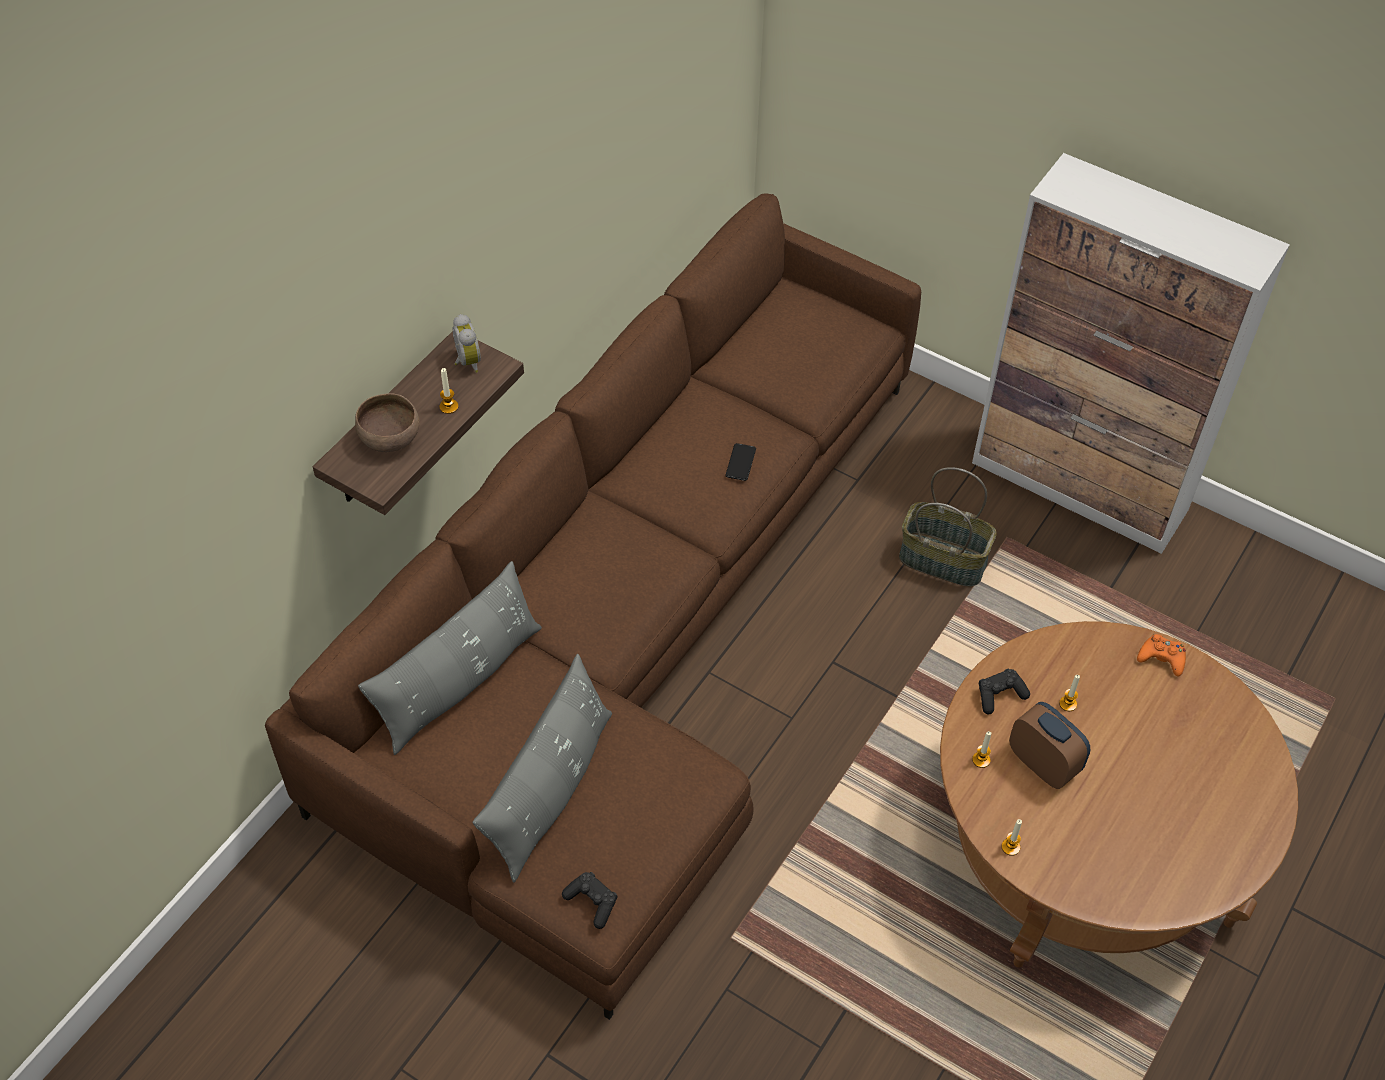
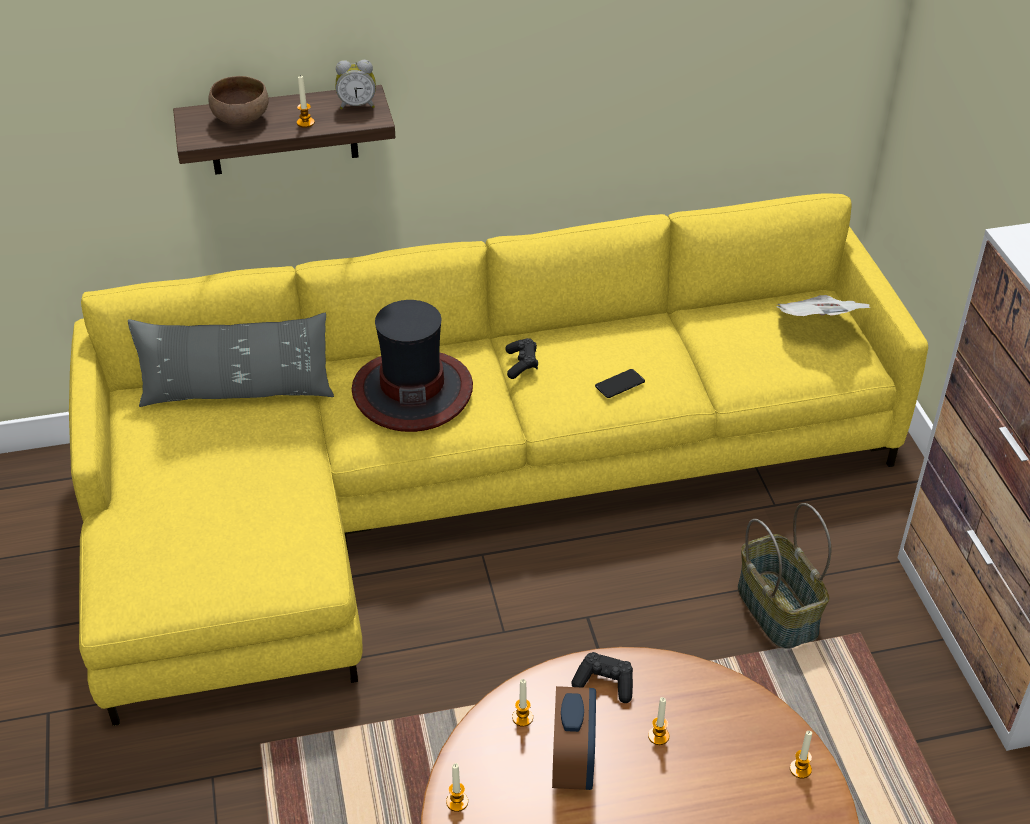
camera: 45 degrees right, 10 degrees down
(466, 362) = (357, 105): alarm clock -> alarm clock turned 60 degrees clockwise
(550, 790) = (197, 497): grey pillow -> none
(592, 902) = (121, 588): black game controller -> black game controller (521, 364)
(600, 578) = (412, 390): none -> hat
(630, 630) = (461, 487): brown sofa -> yellow sofa
(814, 316) = (818, 325): none -> newspaper
(1161, 658) = (800, 769): orange game controller -> candle

